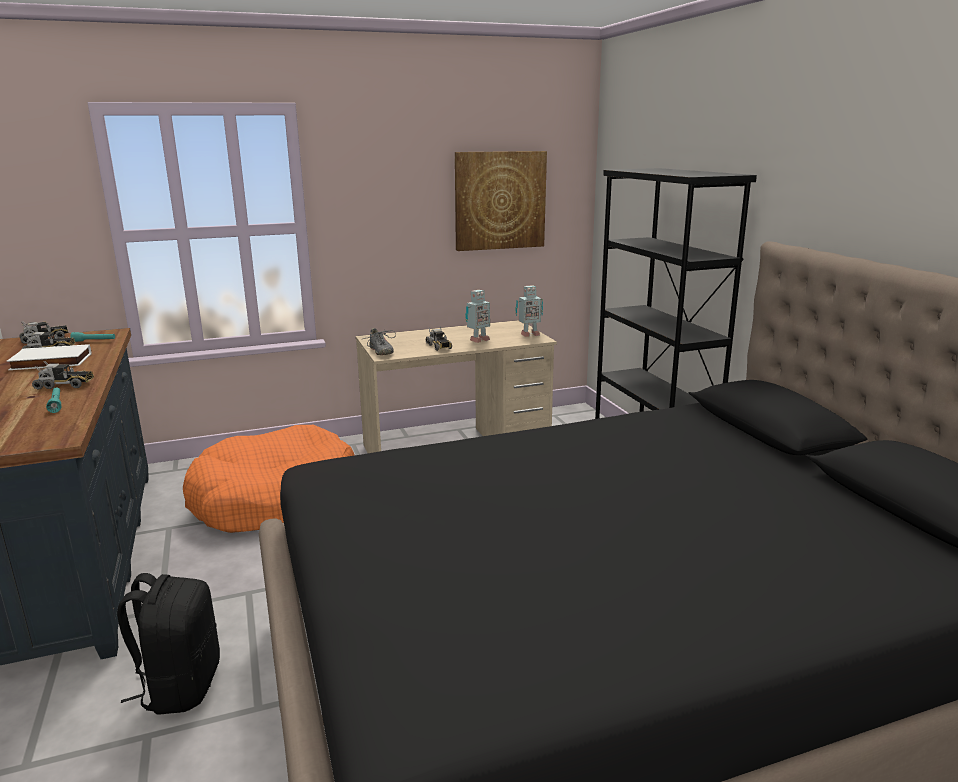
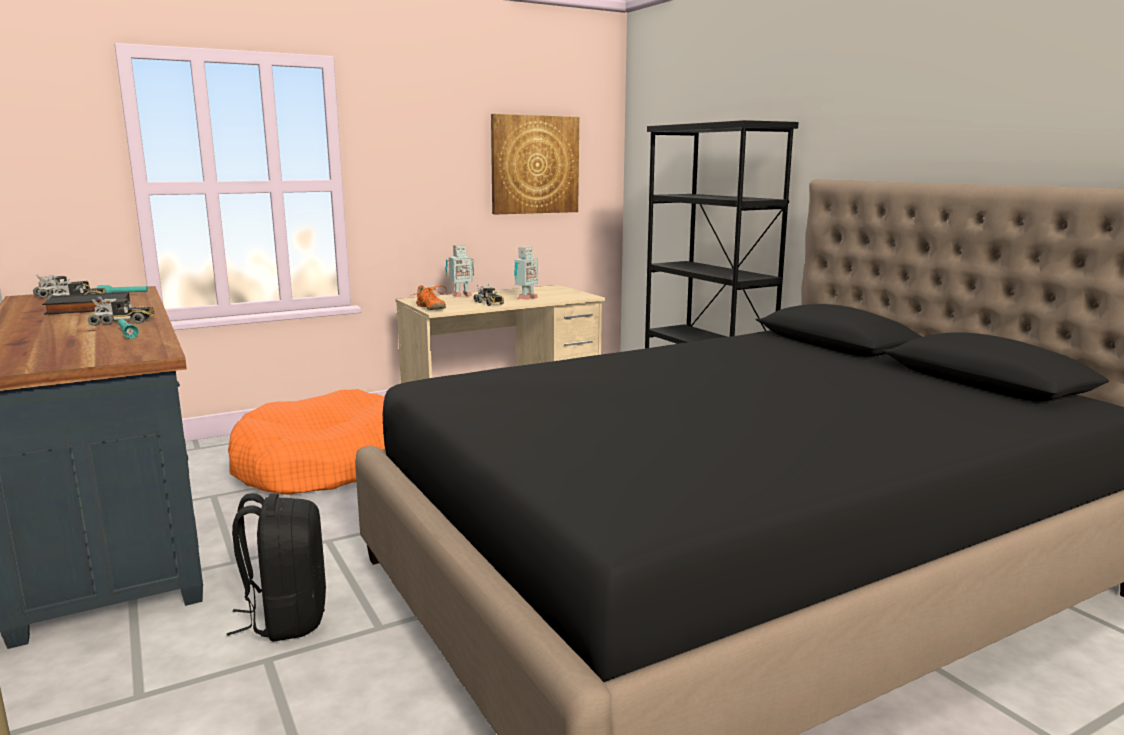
camera: 10 degrees left, 5 degrees down
(50, 362) = (88, 309): white book -> black book
(380, 351) = (430, 308): grey shoe -> orange shoe
(529, 334) = (574, 293): toy robot -> toy robot (460, 295)

